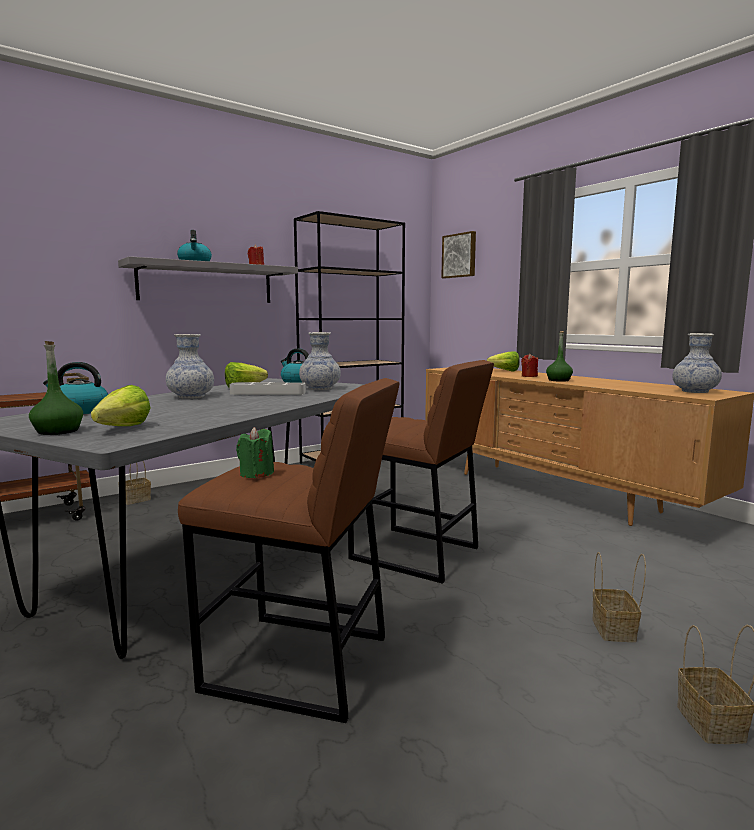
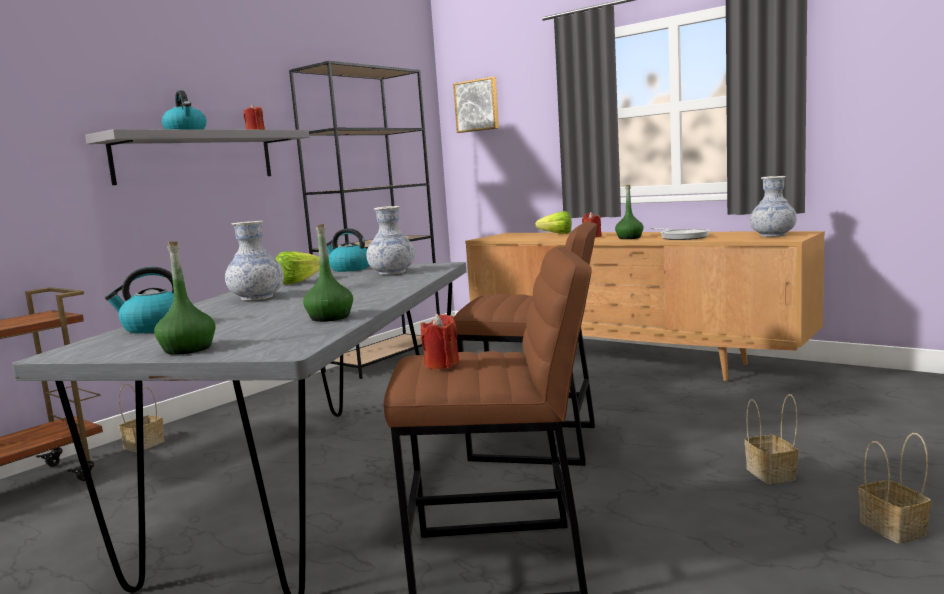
camera: 15 degrees left, 0 degrees up
(118, 429) = (258, 338): lettuce -> none
(199, 420) = (330, 318): none -> green bottle
(256, 474) = (441, 364): green candle -> red candle
(268, 393) = (342, 284): grey tray -> none
(606, 384) = (682, 237): none -> frying pan

